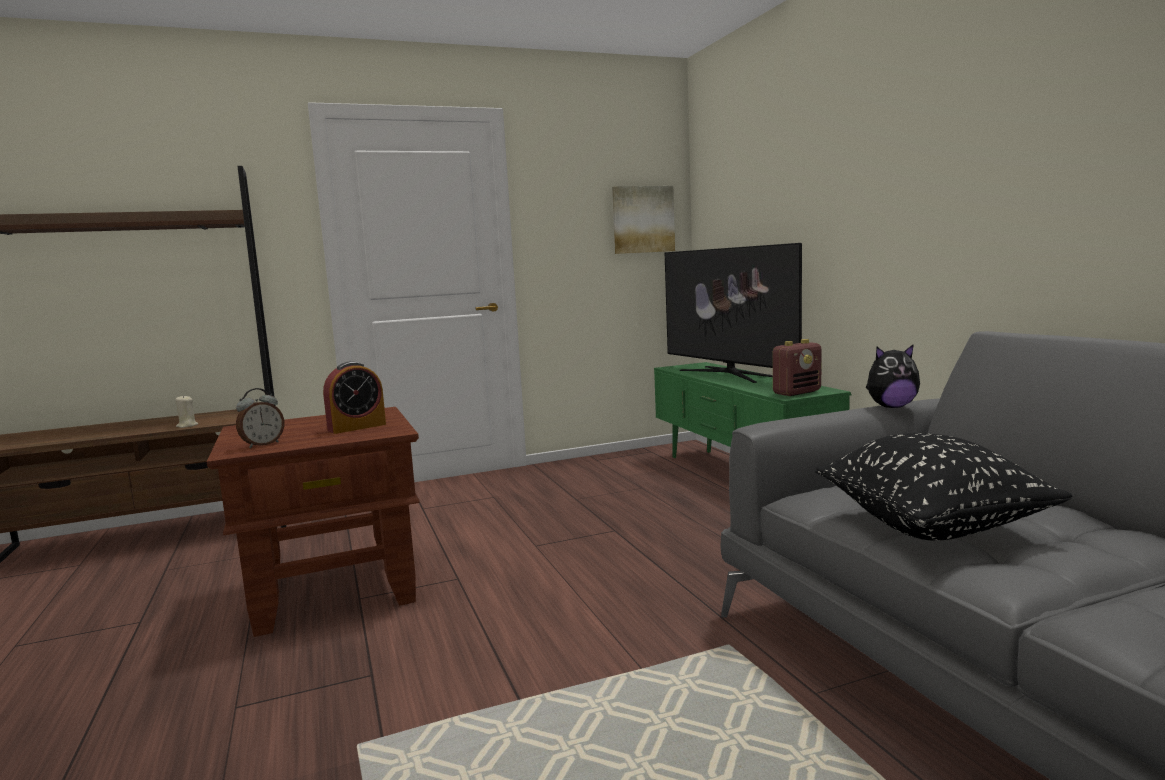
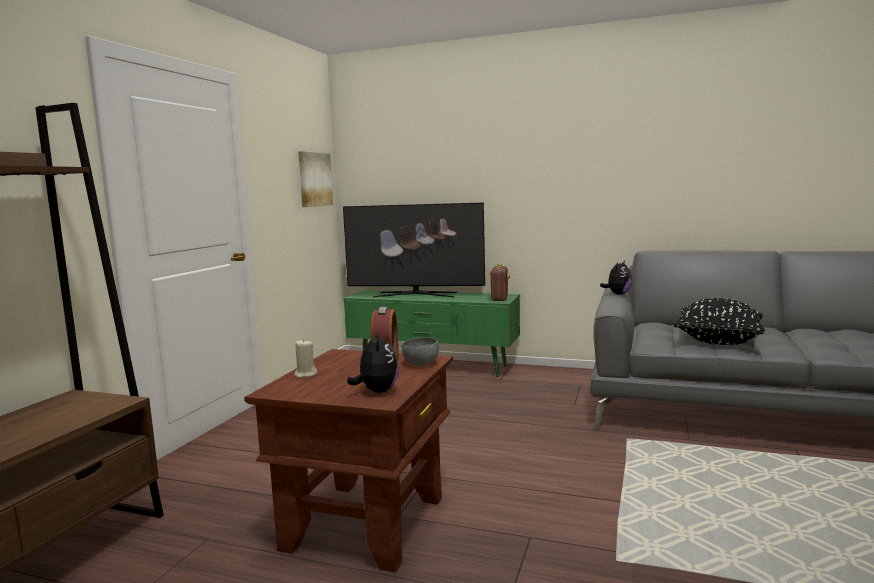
camera: 50 degrees left, 0 degrees up
(187, 426) = (60, 427): beige candle -> beige candle (305, 374)
(262, 445) = (377, 391): alarm clock -> plush toy
(371, 433) = (420, 364): none -> grey bowl

